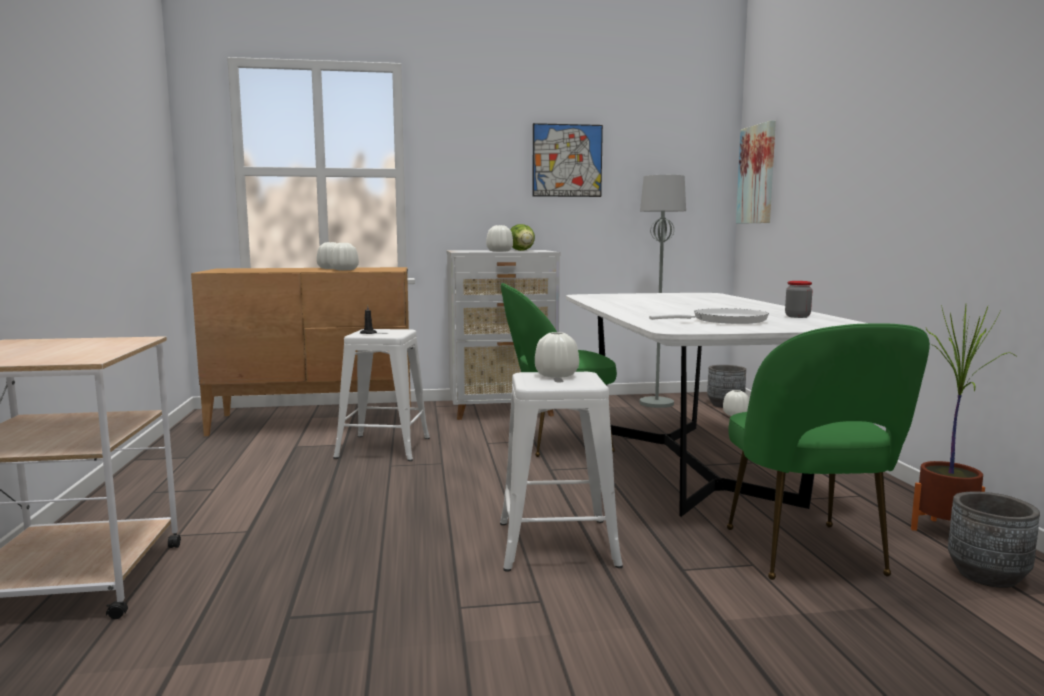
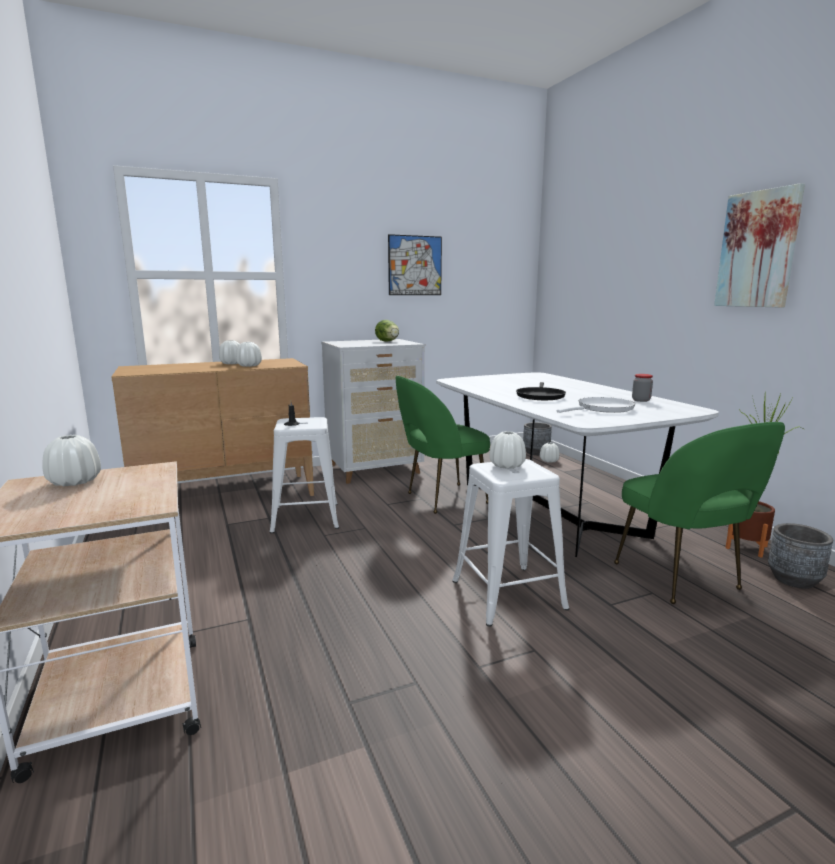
camera: 15 degrees left, 5 degrees up
(499, 251) = (375, 344): white vase -> white vase (75, 482)
(656, 403) = (487, 455): grey floor lamp -> none
(666, 309) = (540, 396): none -> black frying pan
(757, 174) = (556, 278): picture -> picture (758, 249)

